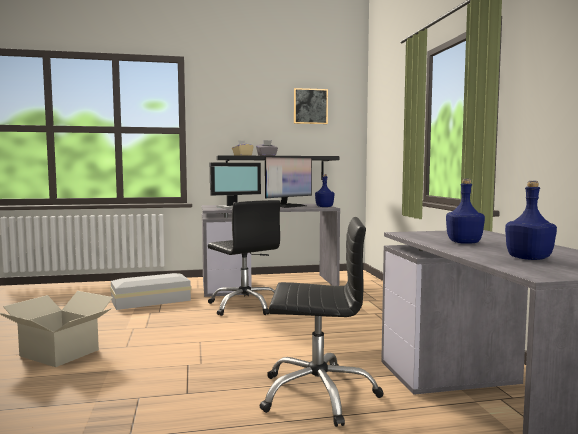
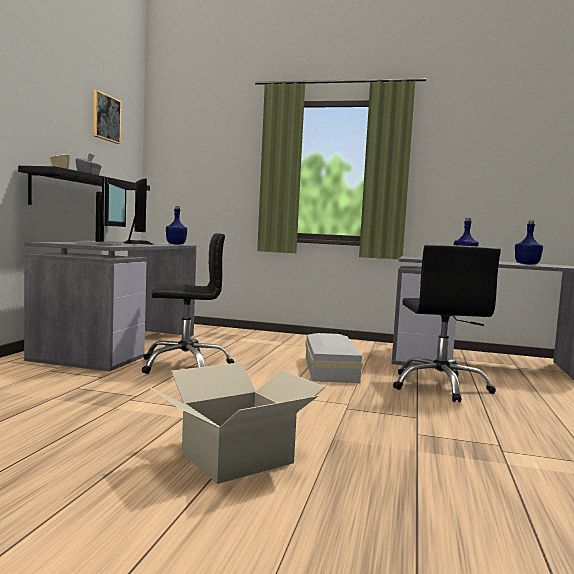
camera: 65 degrees left, 0 degrees up
(152, 300) = (70, 392): white storage box -> white storage box (331, 369)
(318, 394) = (440, 386): black office chair -> black office chair turned 150 degrees clockwise

